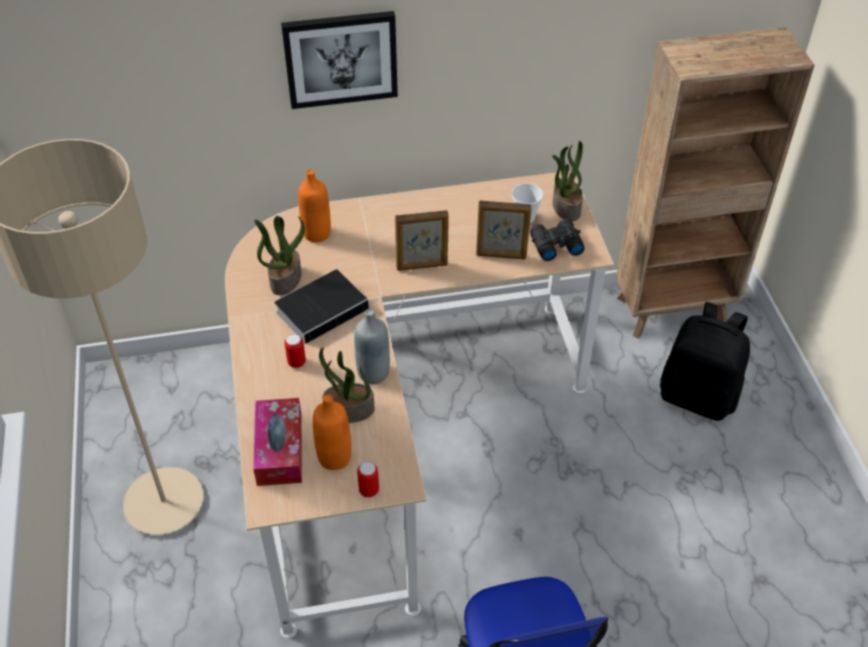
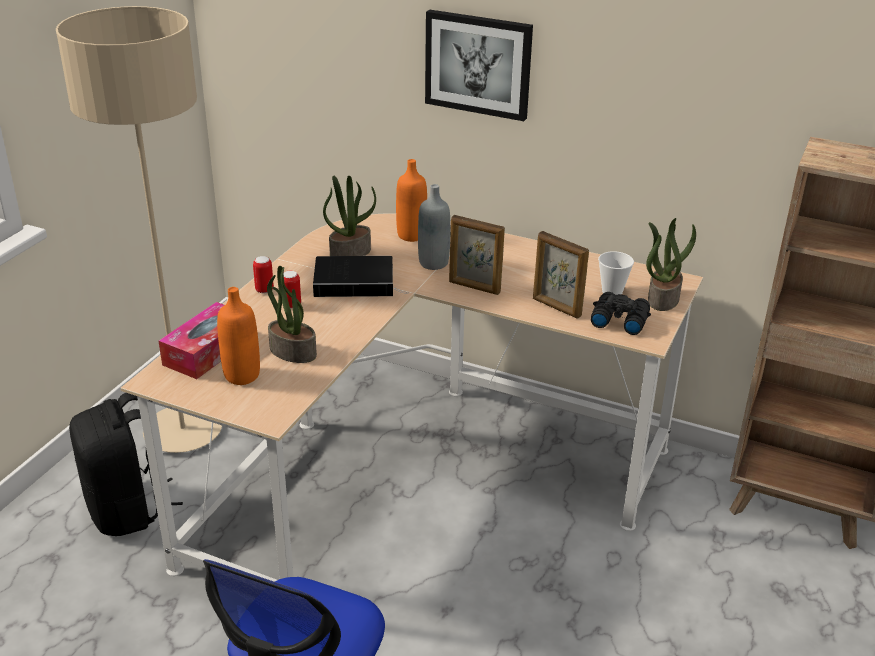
camera: 35 degrees right, 15 degrees down
(369, 490) = (240, 409): can -> can (264, 290)
(373, 373) = (343, 337): grey bottle -> grey bottle (433, 263)
(698, 396) = (756, 595): black backpack -> black backpack (128, 509)

